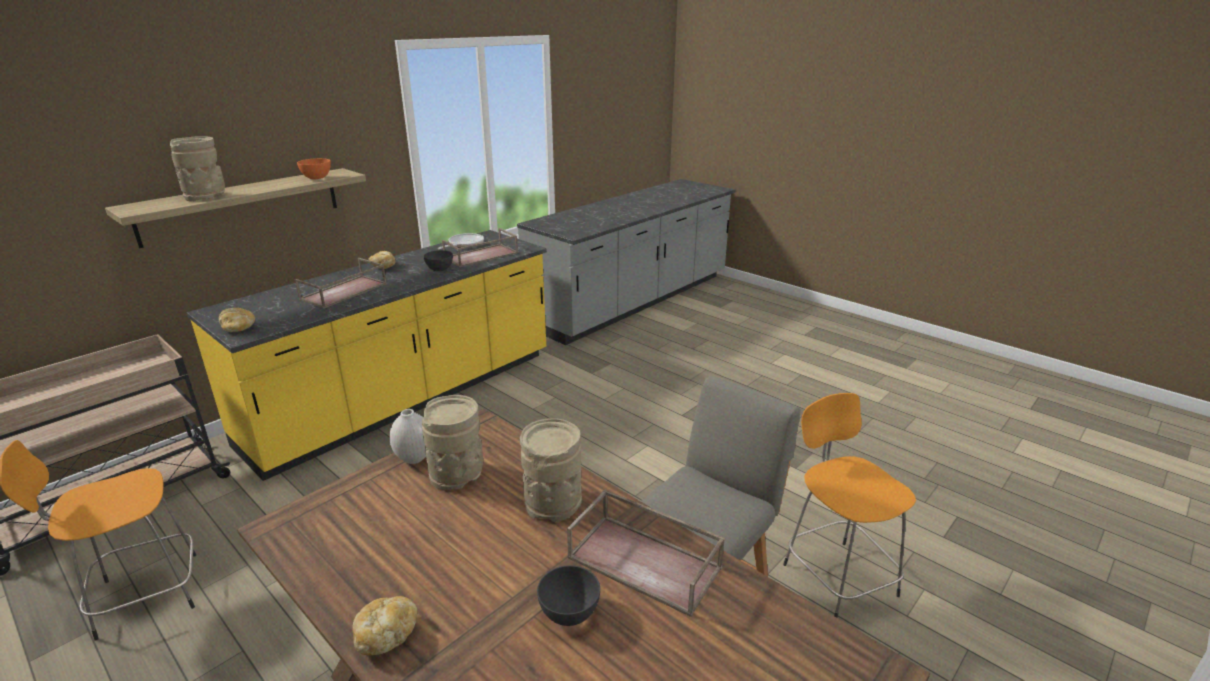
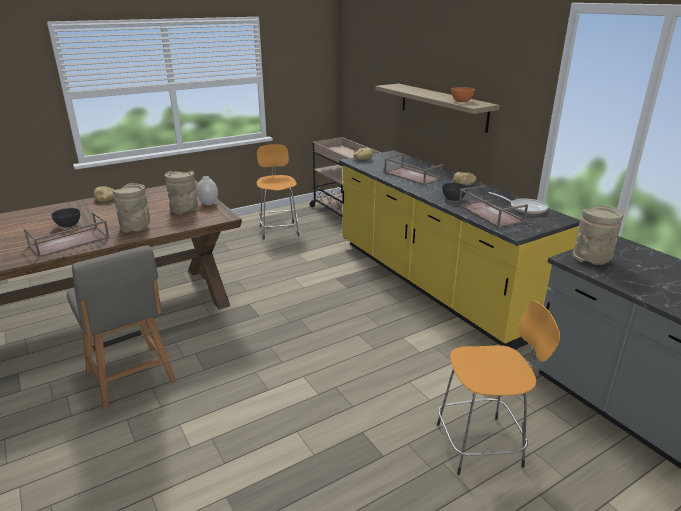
camera: 105 degrees right, 0 degrees up
(206, 196) = (414, 90): beige vase -> beige vase (591, 259)
(837, 577) = (87, 460): orange stool -> orange stool (482, 444)

